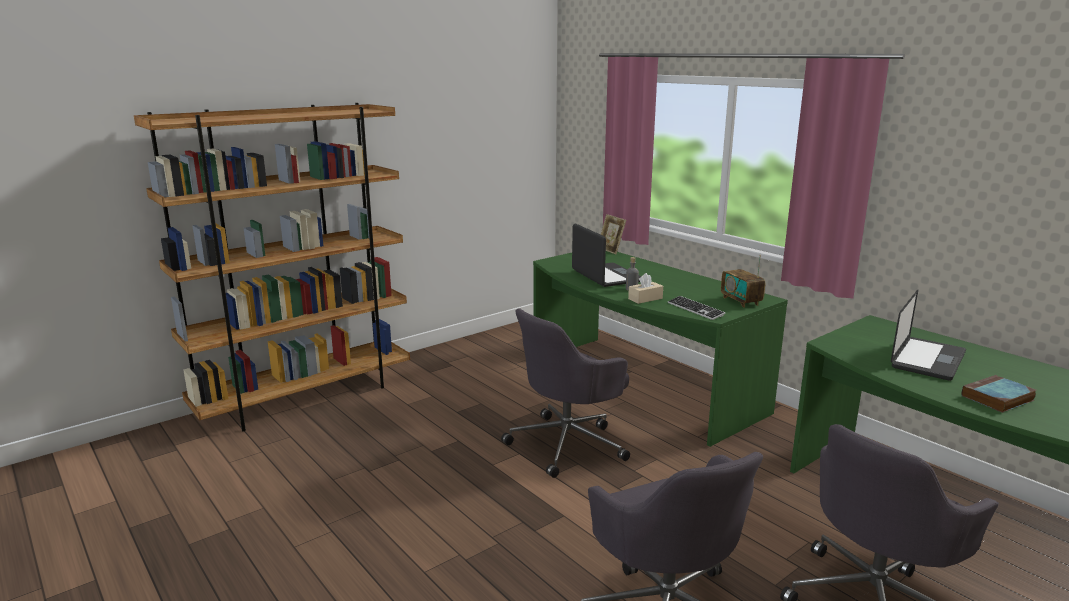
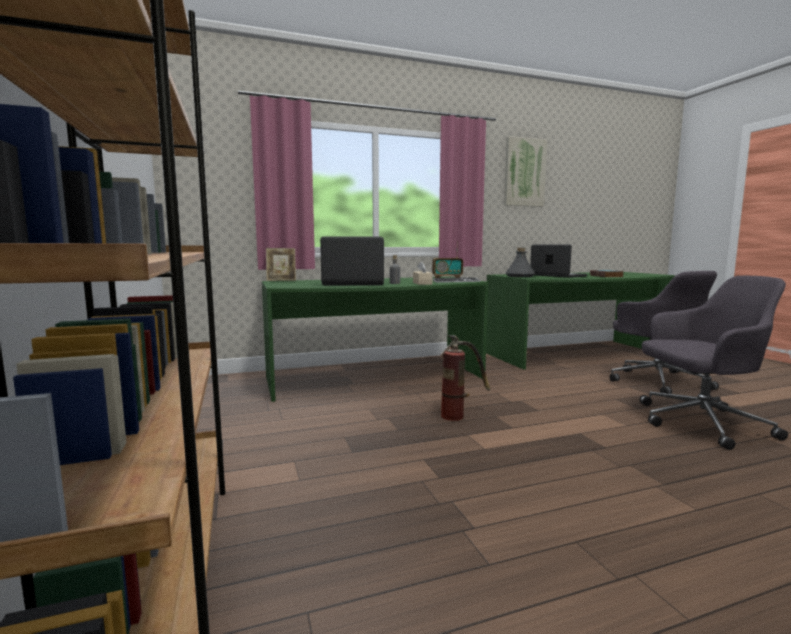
camera: 70 degrees left, 10 degrees down
(568, 443) = (458, 414): grey office chair -> fire extinguisher
(860, 335) = (520, 276): none -> grey bottle
(983, 148) = (524, 172): none -> picture

